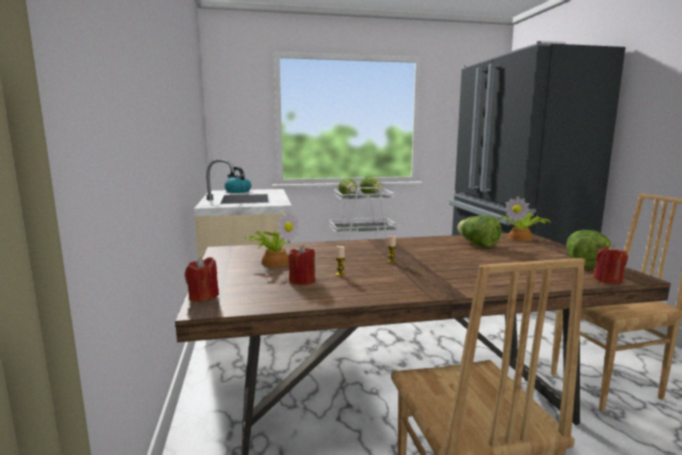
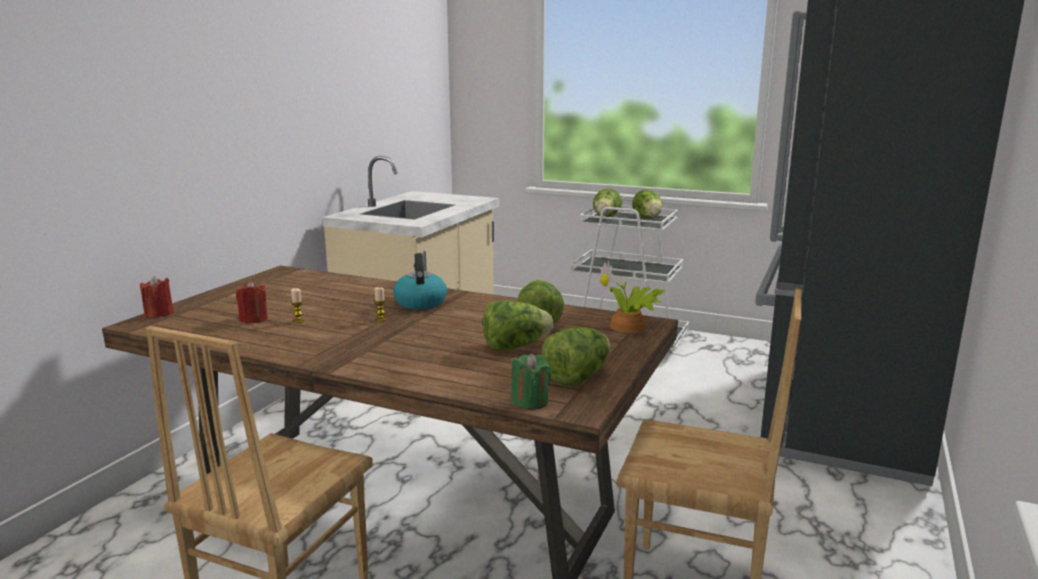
camera: 35 degrees right, 5 degrees up
(237, 191) = (434, 196): kettle -> kettle (420, 302)
(275, 262) = (286, 294): potted plant -> none
(508, 258) = (515, 347): none -> lettuce
(607, 280) = (530, 402): red candle -> green candle

